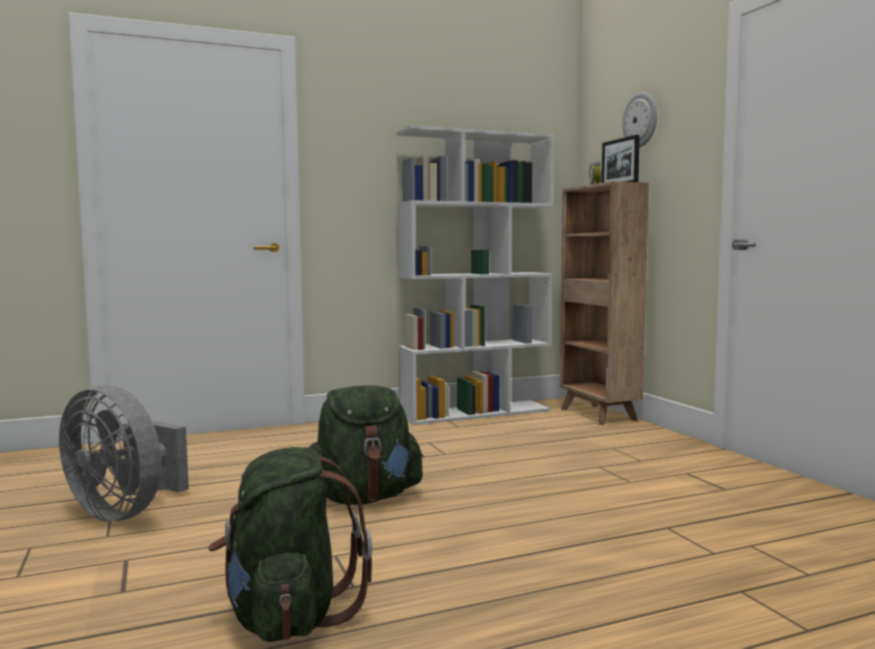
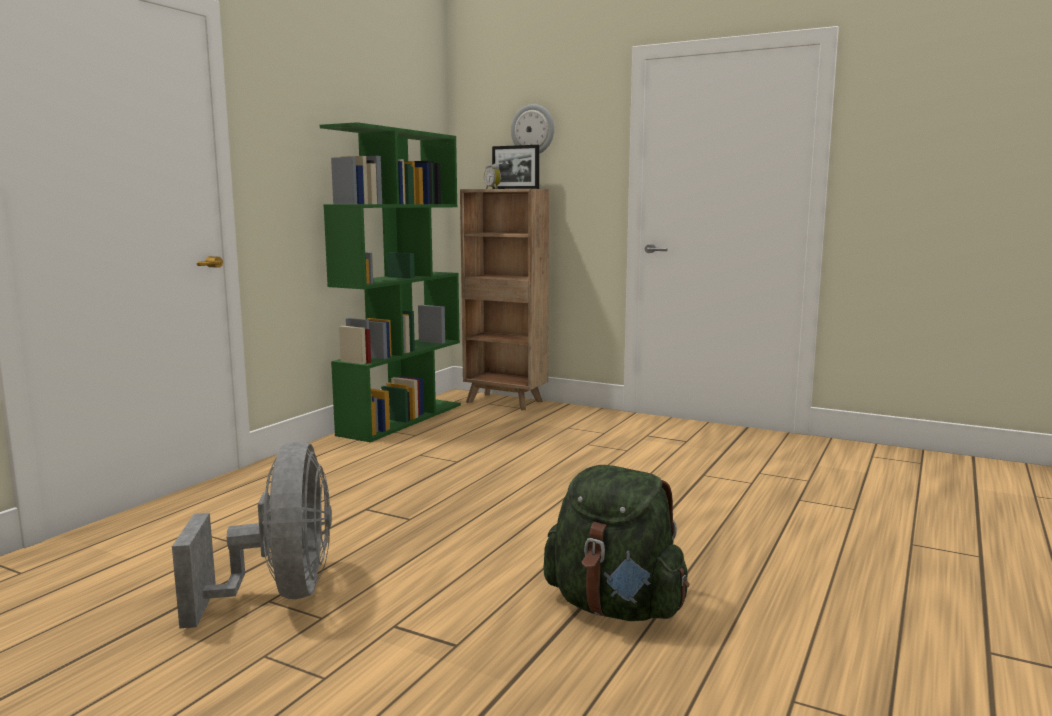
camera: 40 degrees left, 5 degrees up
(125, 512) = (280, 594): grey fan -> grey fan turned 90 degrees counterclockwise
(364, 498) = (475, 514): green backpack -> none
(476, 413) = (401, 419): white bookcase -> green bookcase

